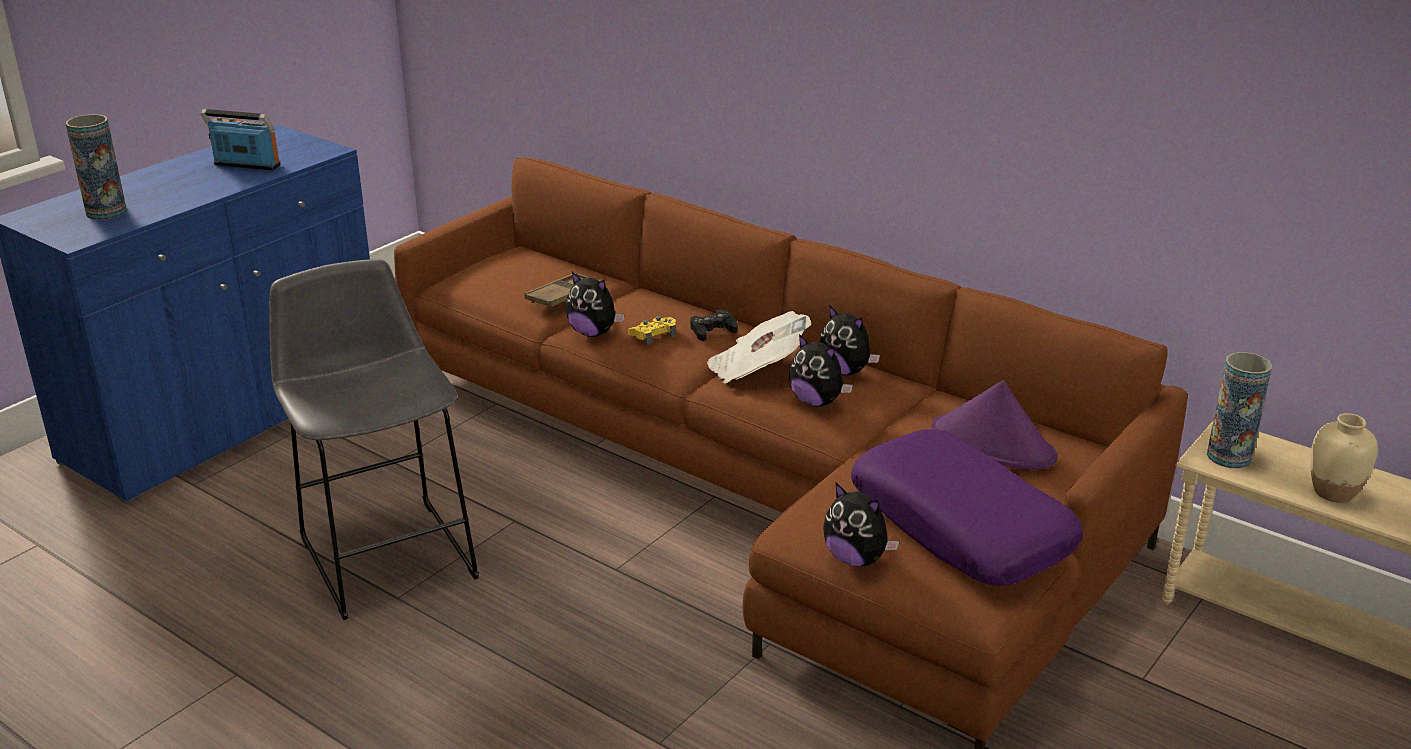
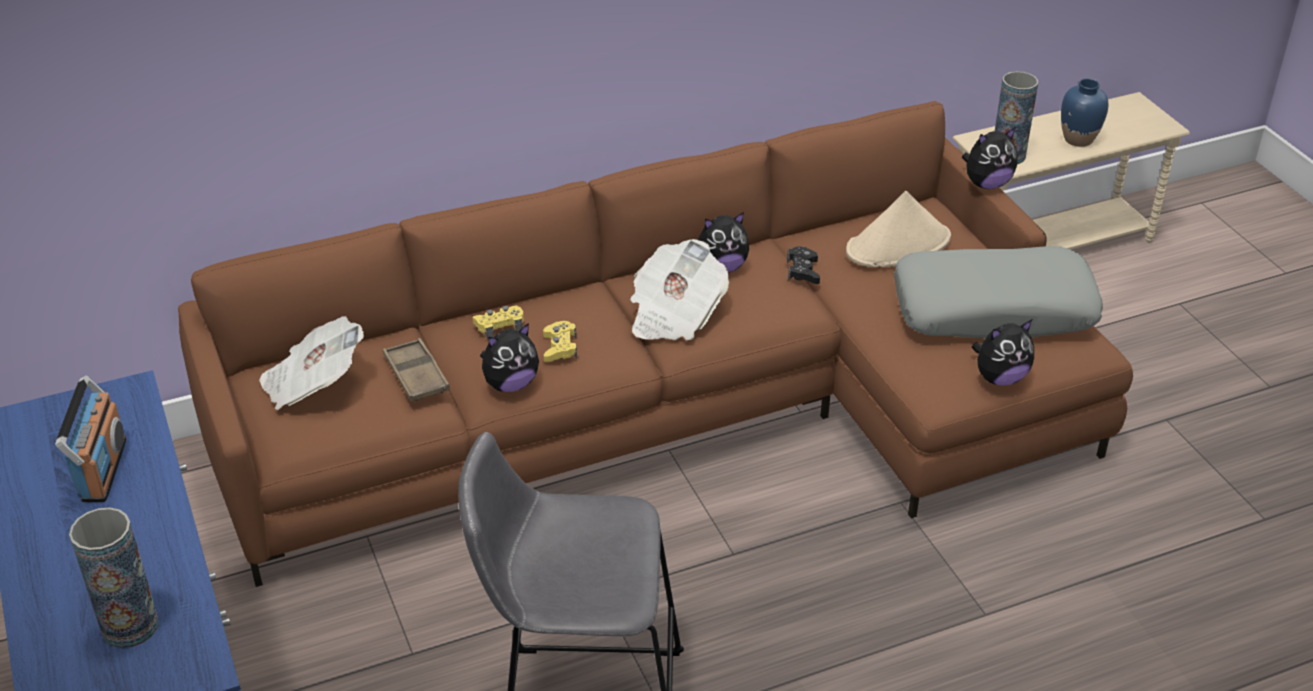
camera: 60 degrees left, 10 degrees up
(246, 165) = (102, 470): radio -> radio turned 135 degrees clockwise
(518, 267) = (313, 385): none -> newspaper
(655, 305) = (499, 325): none -> yellow game controller
(712, 330) = (584, 310): black game controller -> black game controller (803, 271)
(817, 402) = (761, 303): plush toy -> plush toy (986, 184)
(961, 526) = (993, 309): purple pillow -> grey pillow
(993, 444) = (898, 245): purple hat -> beige hat
(1333, 492) = (1078, 139): beige vase -> blue vase

